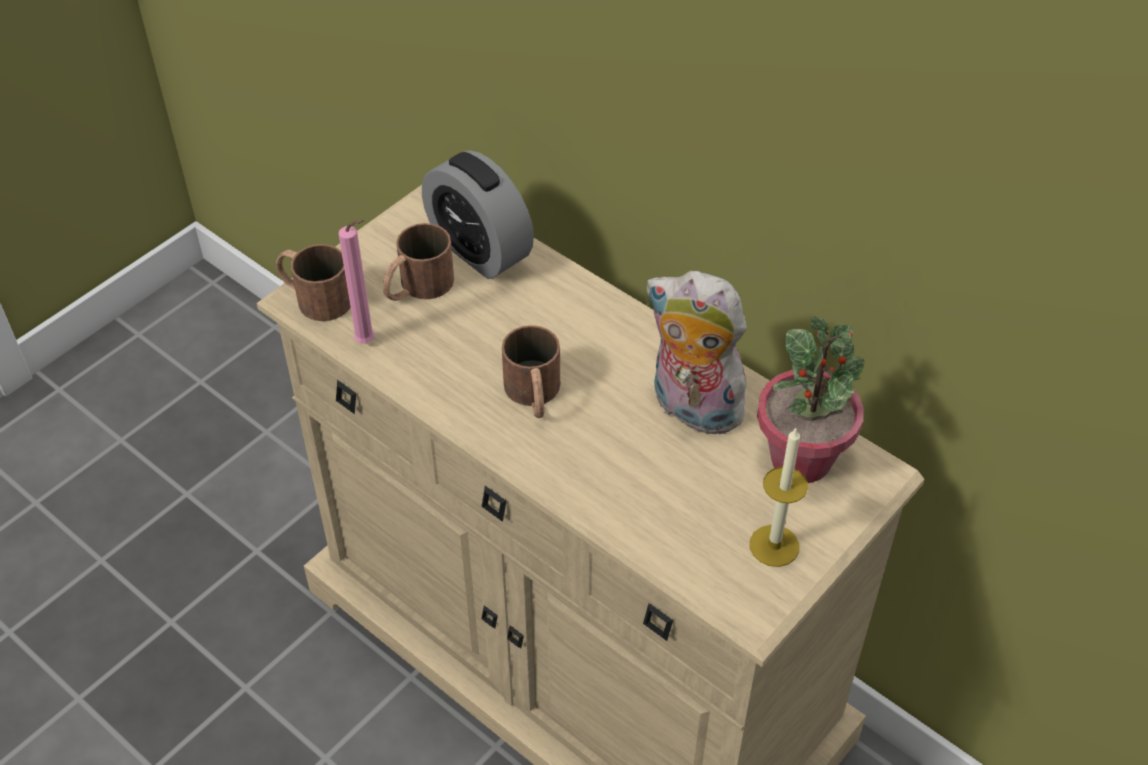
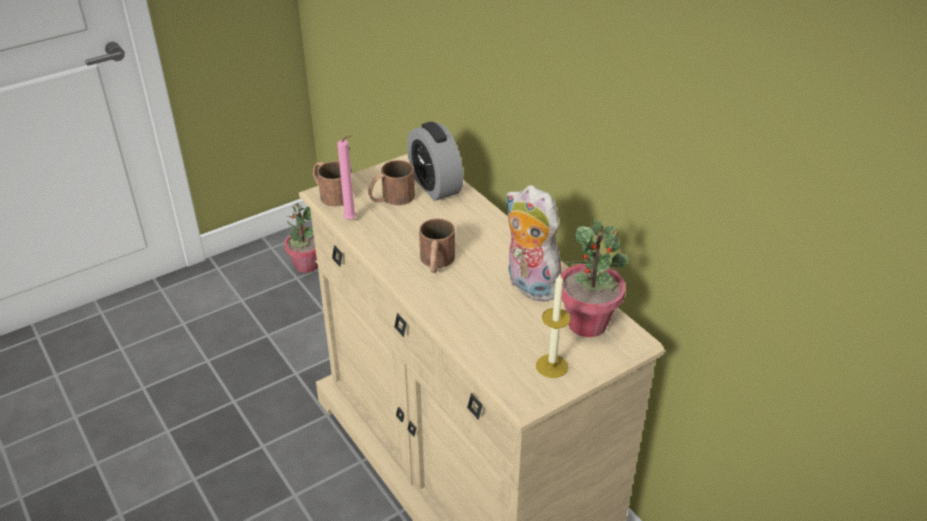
camera: 15 degrees right, 10 degrees down
(209, 355) = (306, 265): none -> potted plant

